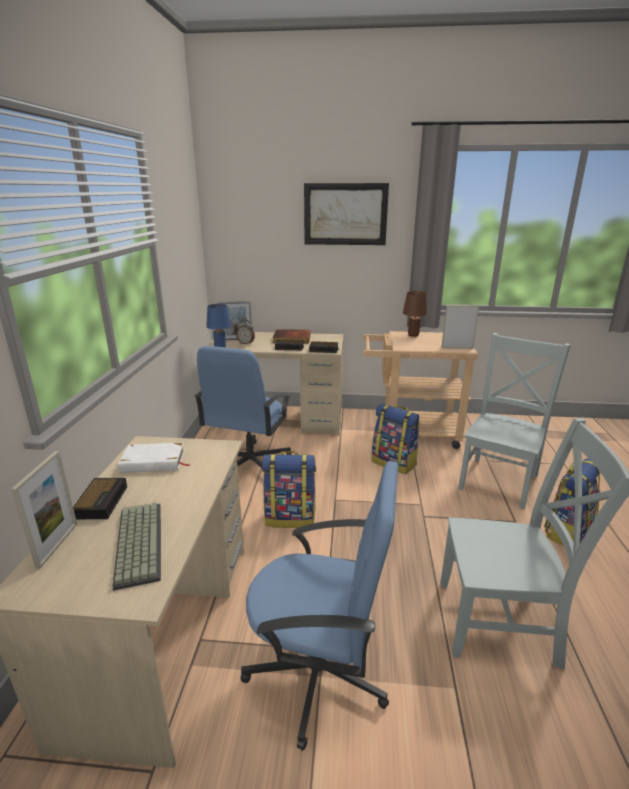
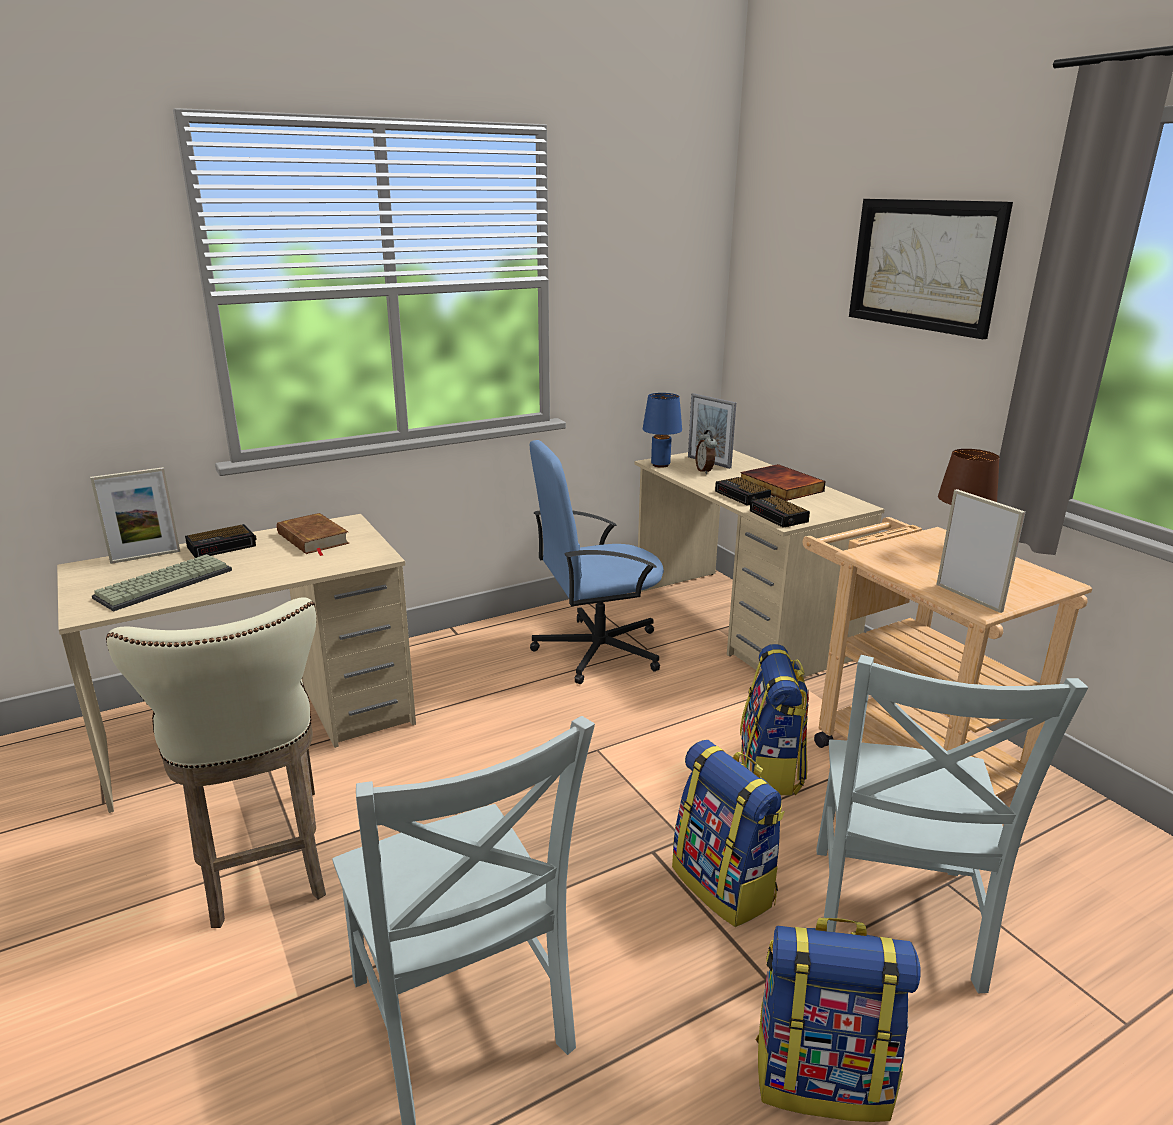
camera: 55 degrees right, 0 degrees up
(153, 462) = (312, 539): white book -> brown book
(290, 517) = (516, 729): backpack -> backpack (725, 885)
(319, 673) = (261, 861): blue office chair -> beige stool
(499, 480) = (892, 921): grey chair -> grey chair turned 105 degrees clockwise

